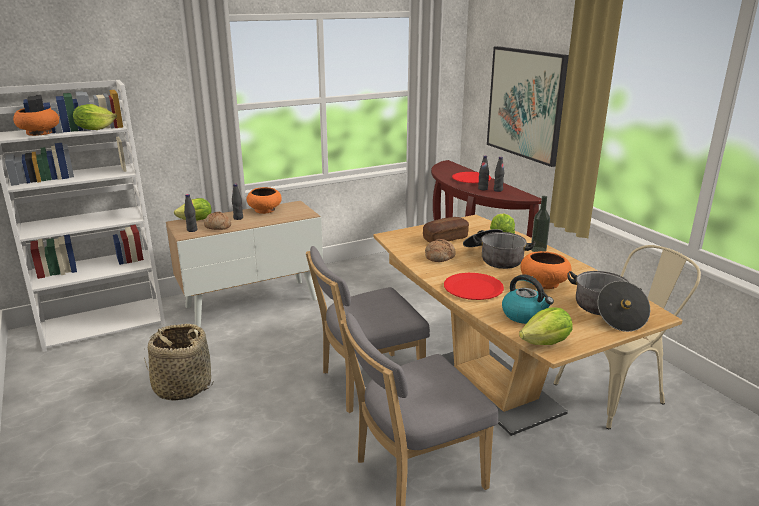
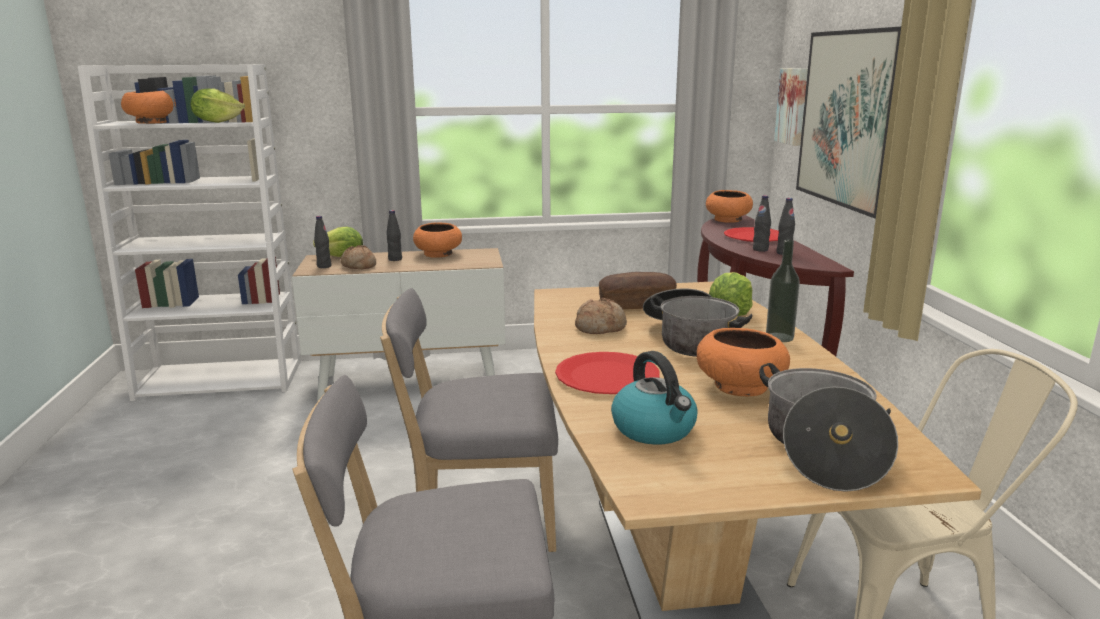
camera: 20 degrees right, 5 degrees down
(182, 386) = (239, 471): basket -> none
(444, 166) = (728, 220): none -> orange bowl
(479, 90) = (794, 106): none -> picture
(546, 343) = (647, 481): lettuce -> none

